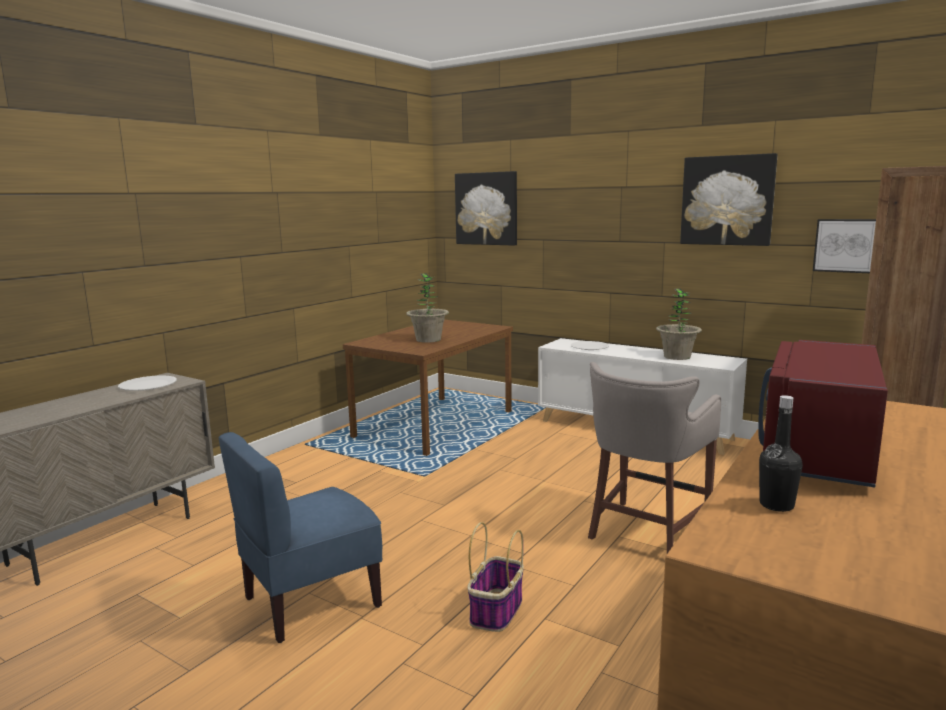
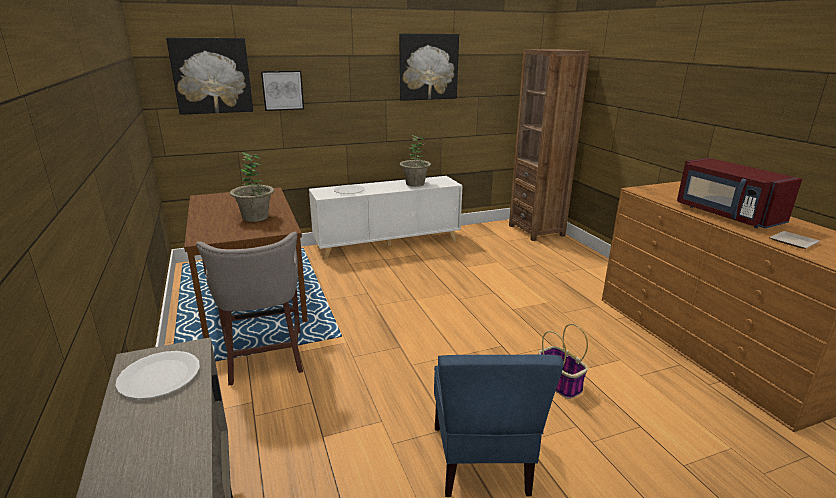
camera: 55 degrees left, 10 degrees up
(645, 533) = (517, 300): grey stool -> grey stool (264, 358)
(776, 505) = (795, 242): black bottle -> plate
(845, 245) = (494, 95): picture -> picture (282, 90)

